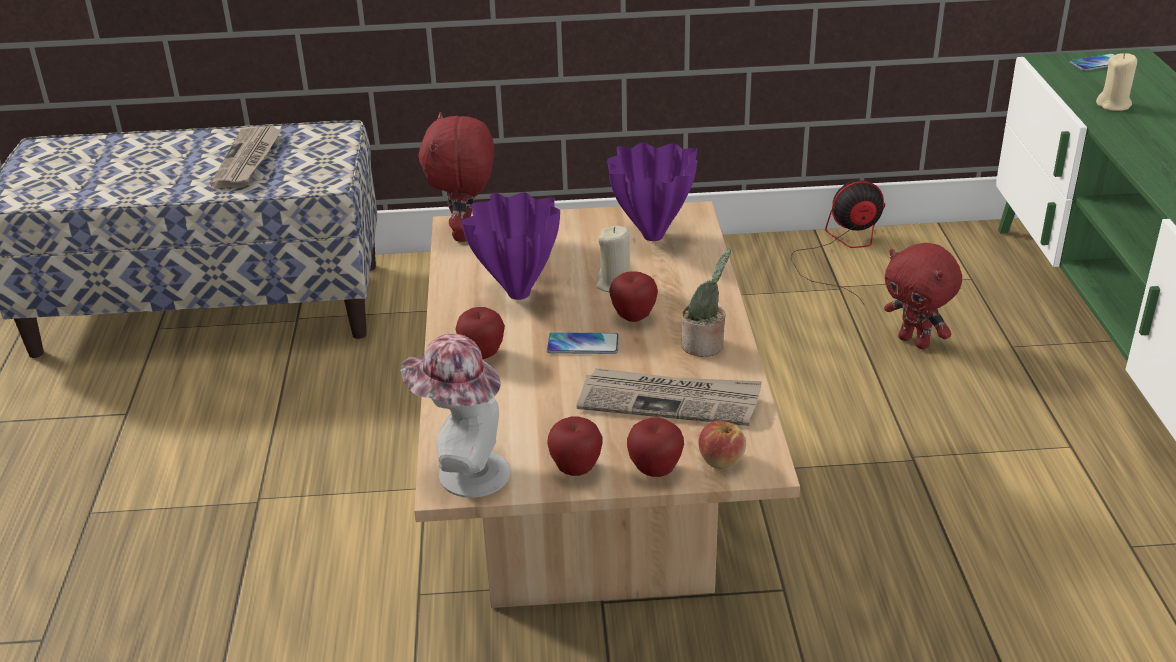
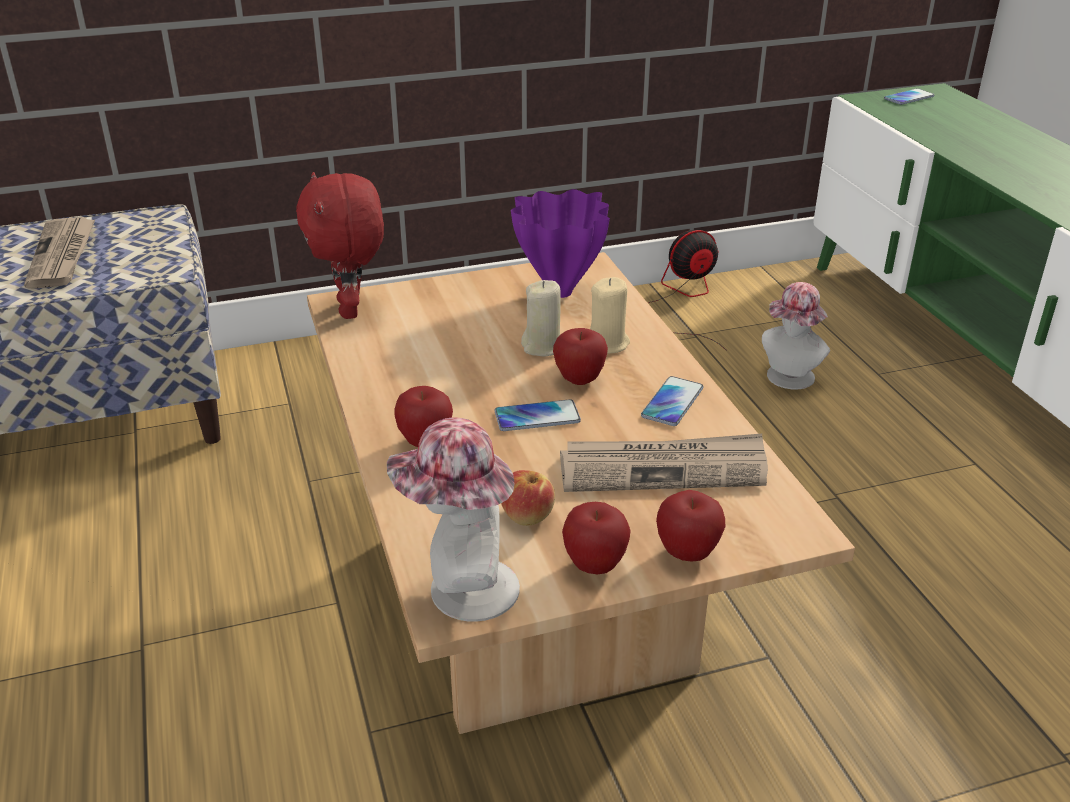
camera: 15 degrees left, 0 degrees up
(518, 292) = (438, 367): purple vase -> none
(705, 346) = (672, 402): potted plant -> phone
(721, 460) = (754, 530): apple -> apple (527, 515)
(915, 342) = (788, 380): red plush toy -> hat
(1114, 105) = (946, 131): beige candle -> beige candle (607, 344)

